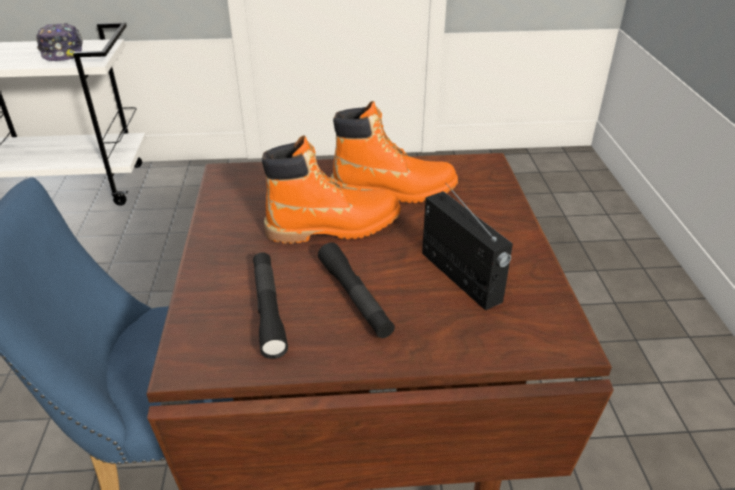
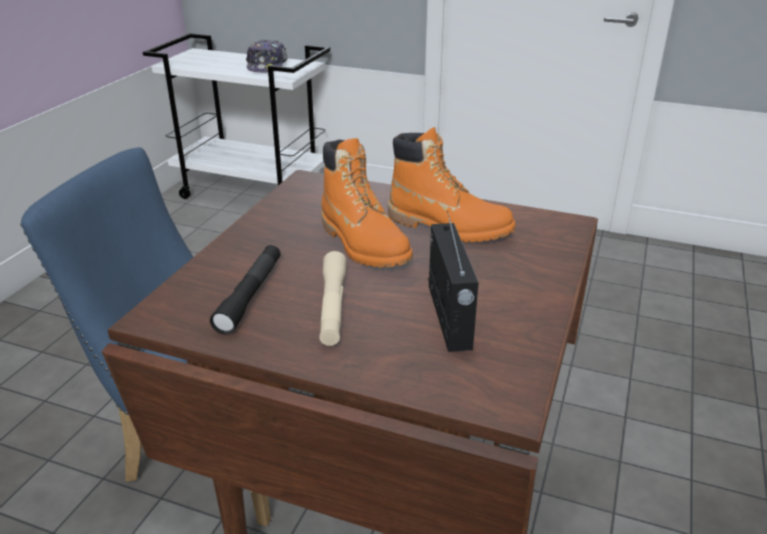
camera: 25 degrees right, 5 degrees down
(334, 227) = (364, 244): orange boot -> orange boot turned 45 degrees clockwise
(355, 297) = (333, 306): black flashlight -> beige flashlight

